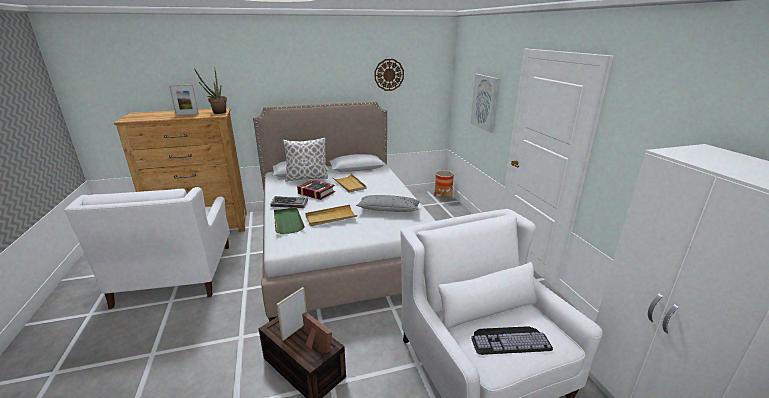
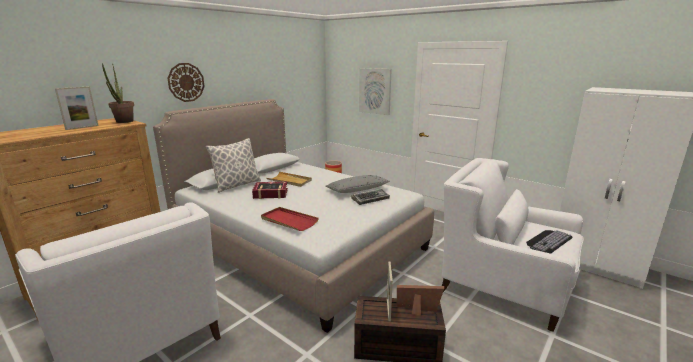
camera: 35 degrees left, 5 degrees down
(288, 222) = (288, 221): green tray -> red tray
(290, 204) = (261, 208): keyboard -> keyboard (370, 199)
(331, 217) = (322, 207): beige tray -> none
(389, 74) = (278, 73): wall clock -> wall clock (186, 82)

